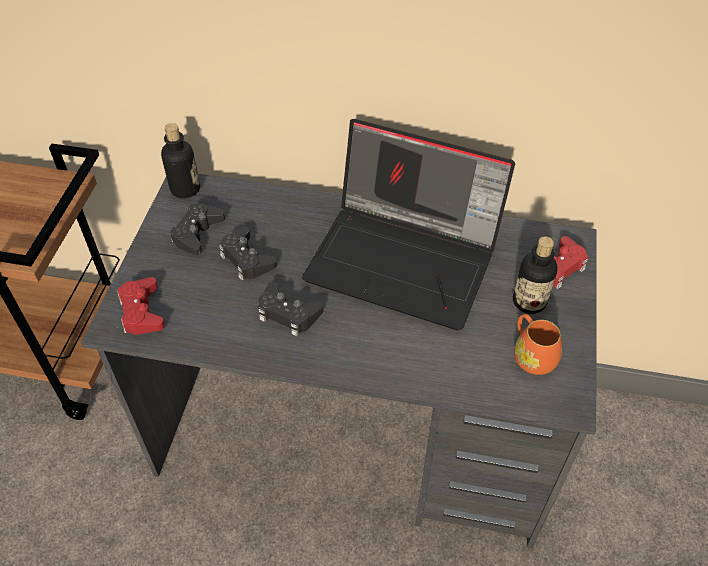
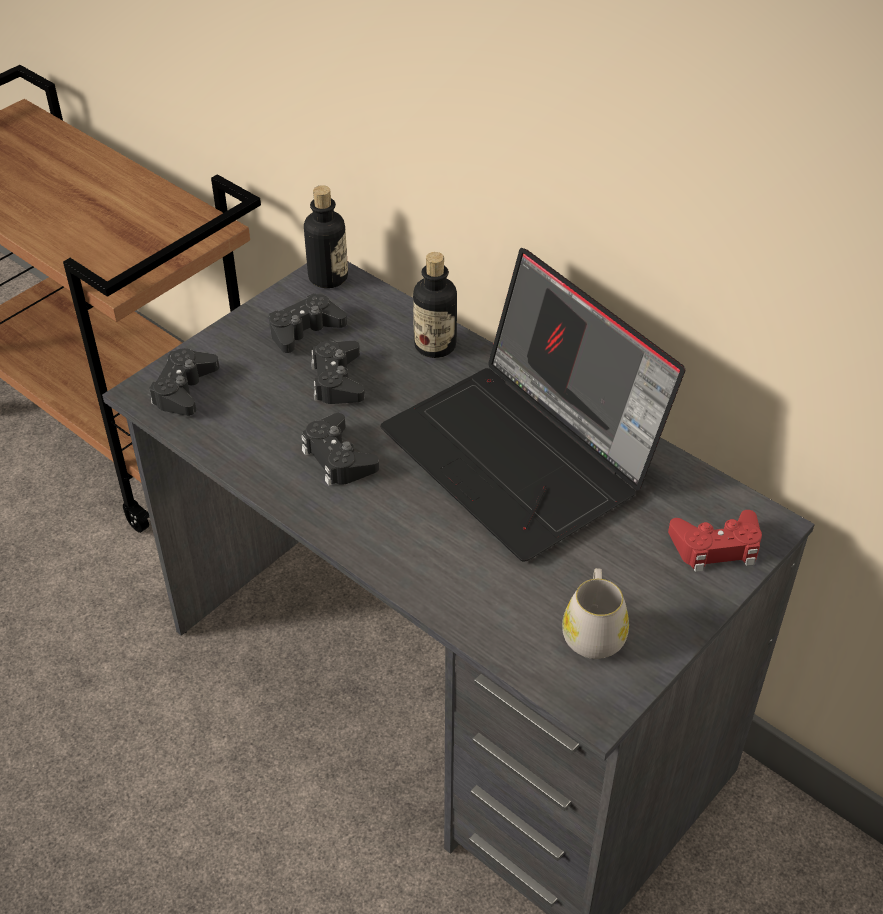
camera: 30 degrees right, 5 degrees down
(142, 312) = (184, 389): red game controller -> black game controller
(529, 301) = (643, 570): bottle -> bottle (435, 345)
(531, 355) = (593, 631): orange mug -> white mug

